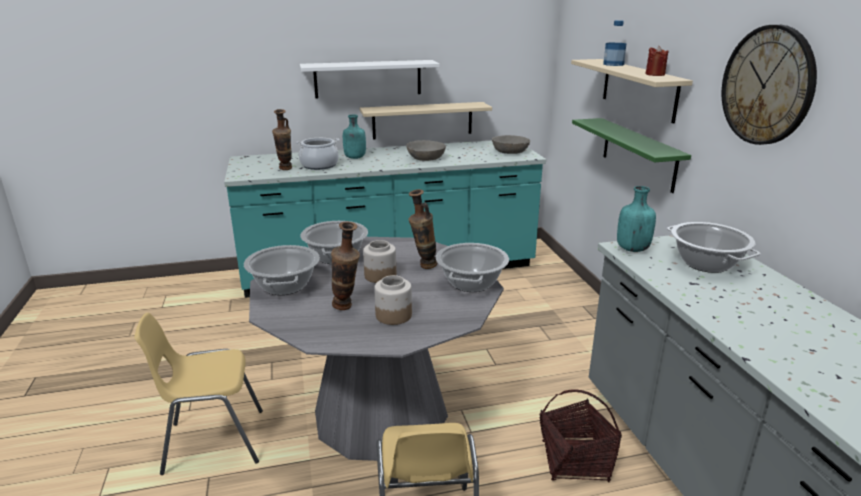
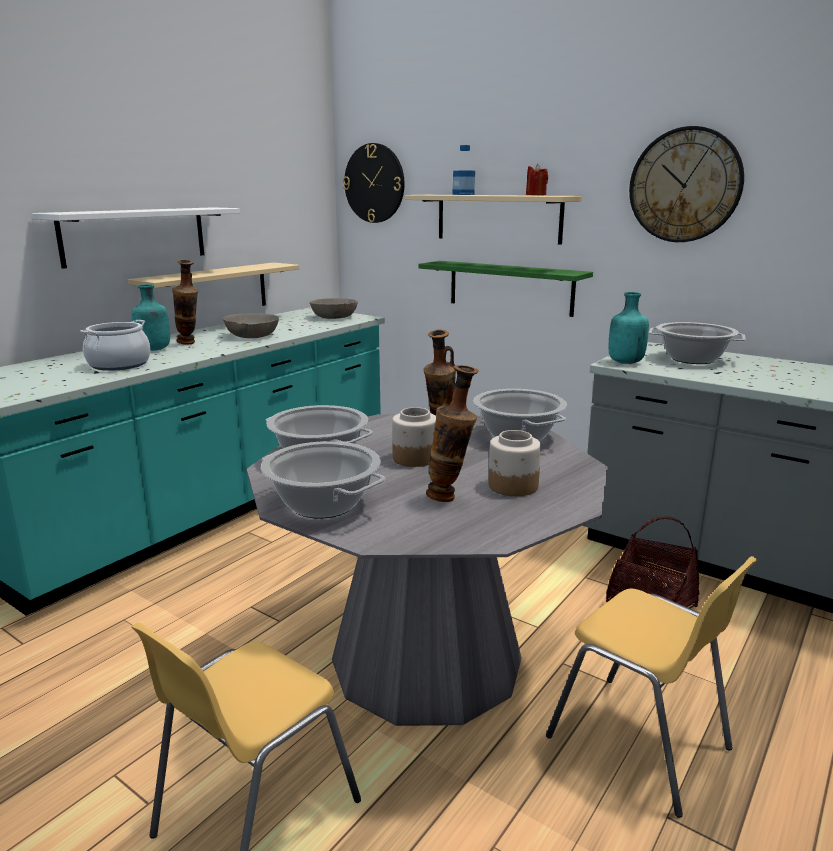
camera: 40 degrees left, 5 degrees down
(285, 169) = (75, 377): vase -> vase (189, 344)
(575, 43) = (374, 183): none -> wall clock

